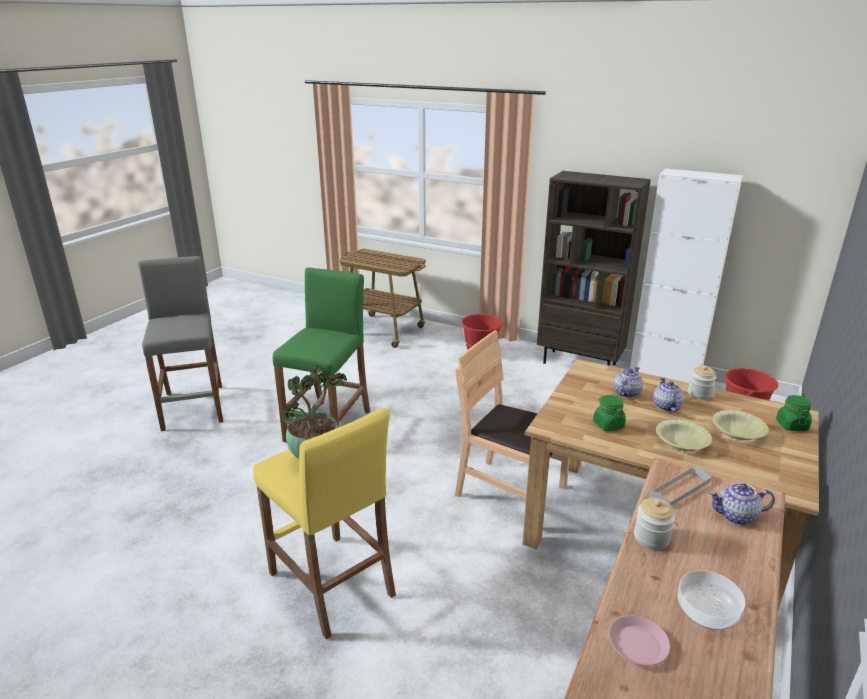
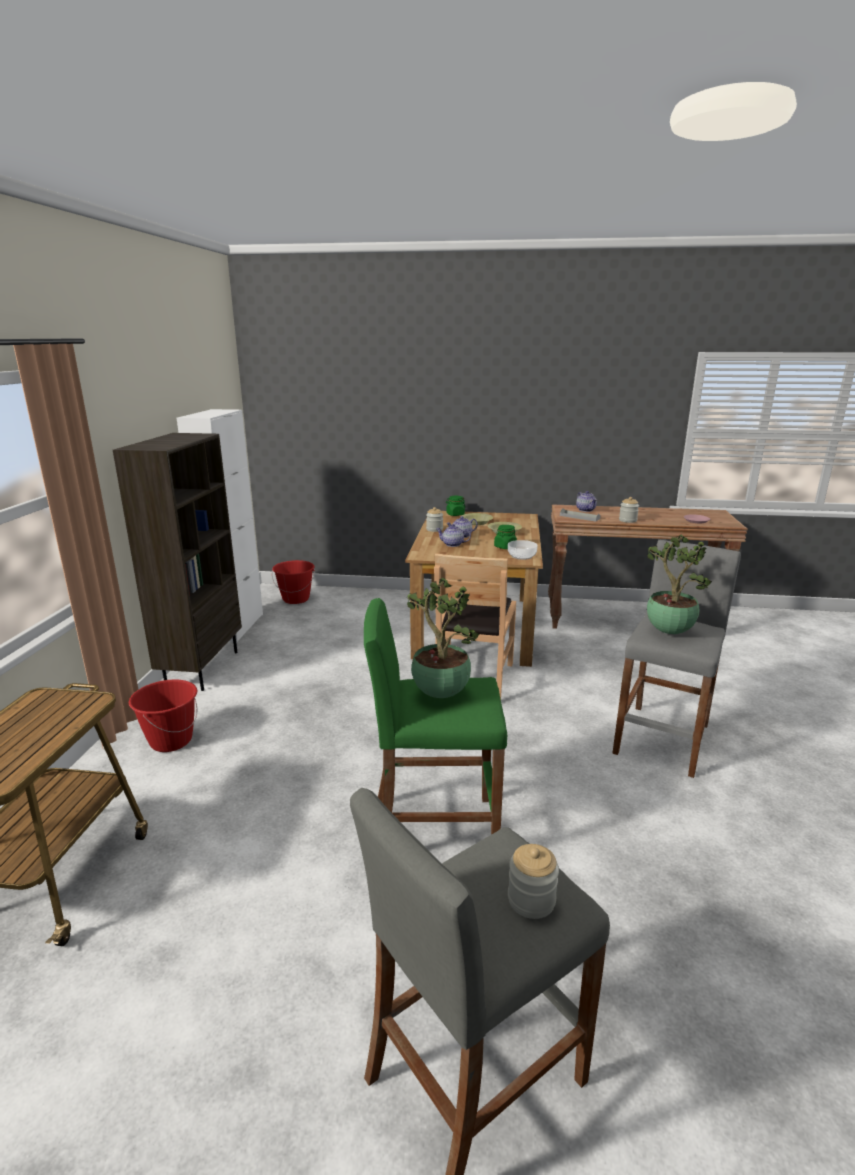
camera: 110 degrees left, 5 degrees down
(166, 328) = (531, 900): none -> jar
(322, 337) = (439, 693): none -> potted plant
(331, 584) = (662, 739): yellow stool -> grey stool
(706, 612) = (659, 513): bowl -> bowl (522, 556)

